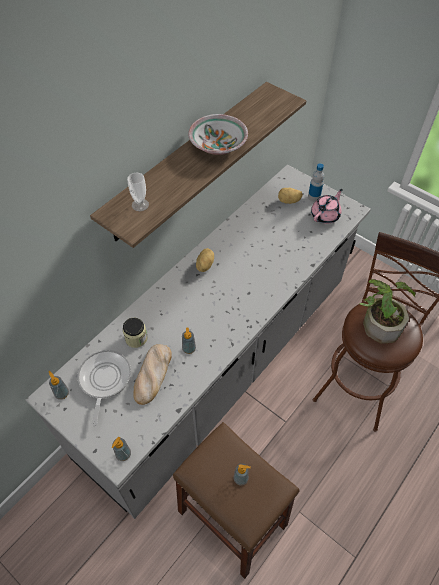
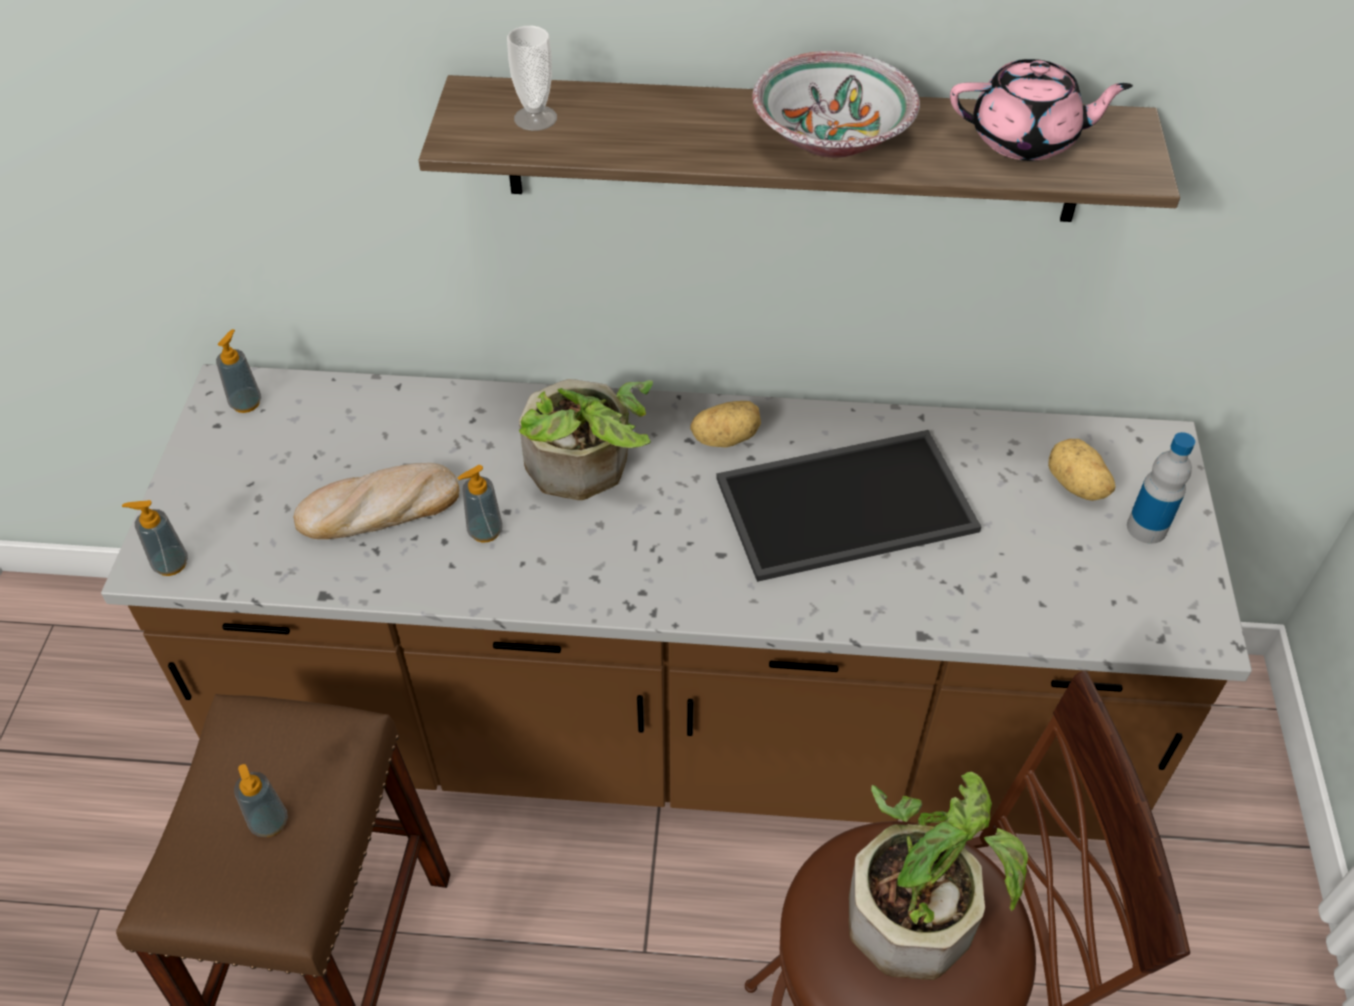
camera: 55 degrees right, 5 degrees down
(104, 380) = (315, 444): frying pan -> none
(136, 338) = (446, 435): jar -> none
(186, 308) = (586, 470): none -> potted plant
(219, 367) = (677, 730): grey counter -> brown counter
(253, 252) = (847, 501): none -> tray
(325, 215) = (1113, 582): pink teapot -> pink teapot (1026, 140)

